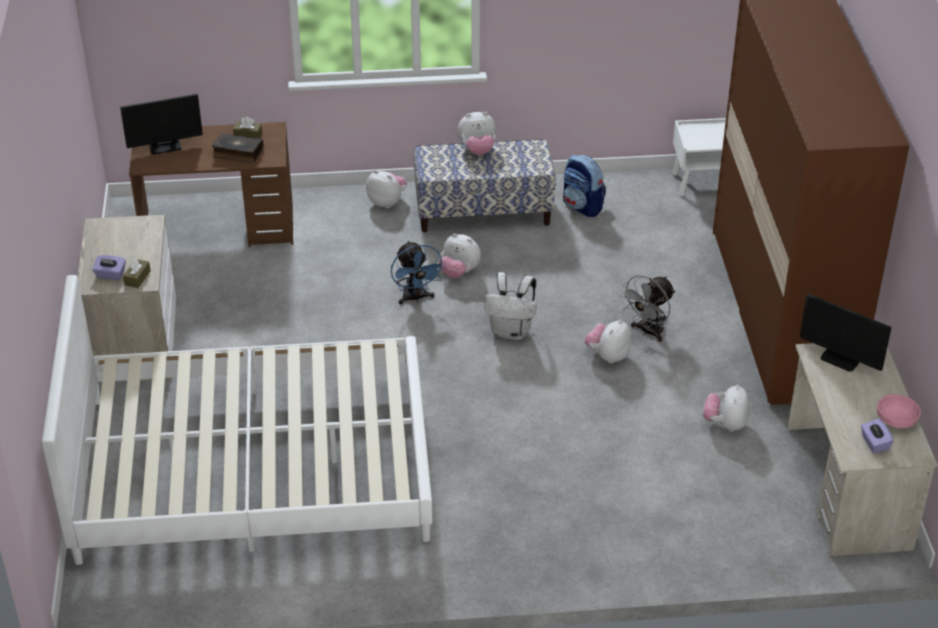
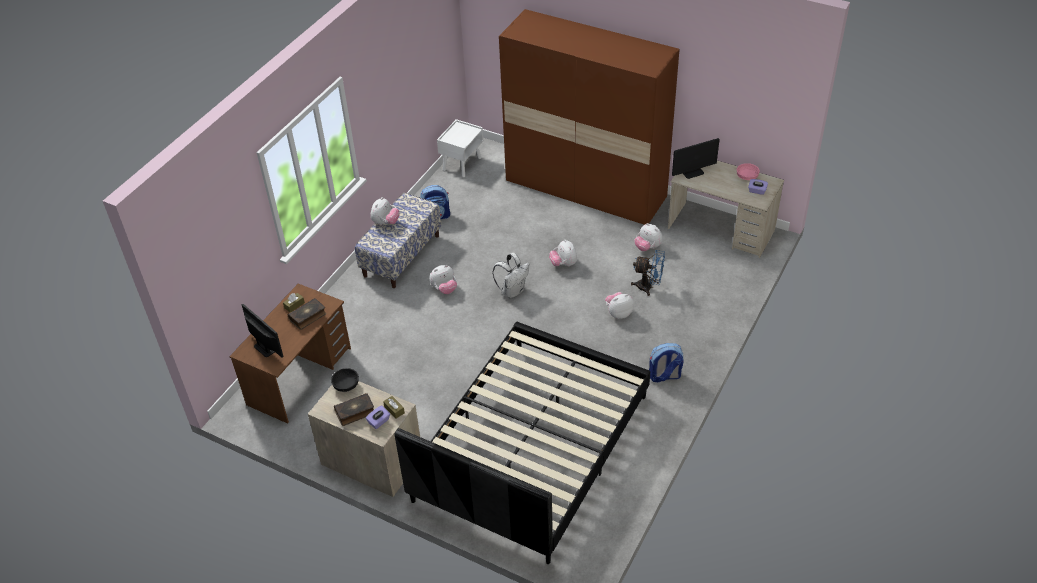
camera: 55 degrees left, 5 degrees up
(112, 251) = (355, 412): none -> book
(149, 225) = (346, 385): none -> black bowl
(165, 146) = (265, 348): monitor -> monitor turned 60 degrees counterclockwise
(253, 467) = (531, 447): white bed -> black bed
(387, 202) = (352, 291): plush toy -> plush toy (618, 313)
(415, 298) = (450, 316): blue fan -> blue fan (648, 287)
(483, 545) = (664, 376): none -> backpack
(648, 332) = (558, 241): grey fan -> none

